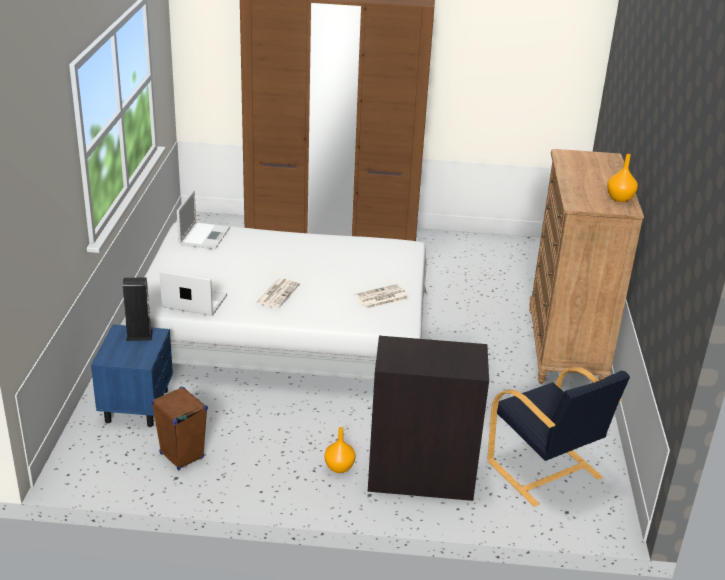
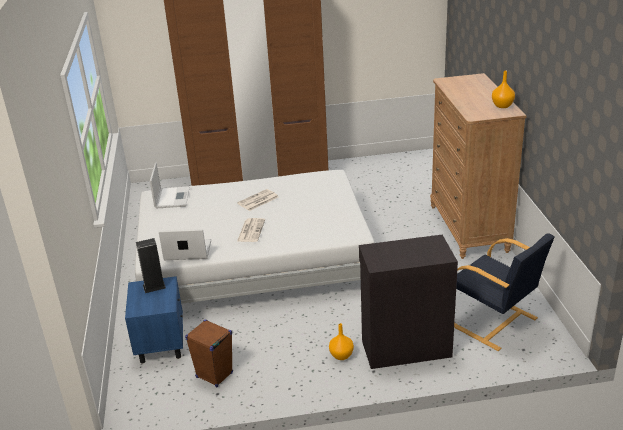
camera: 10 degrees left, 0 degrees up
(381, 297) = (332, 217): newspaper -> newspaper (258, 201)

